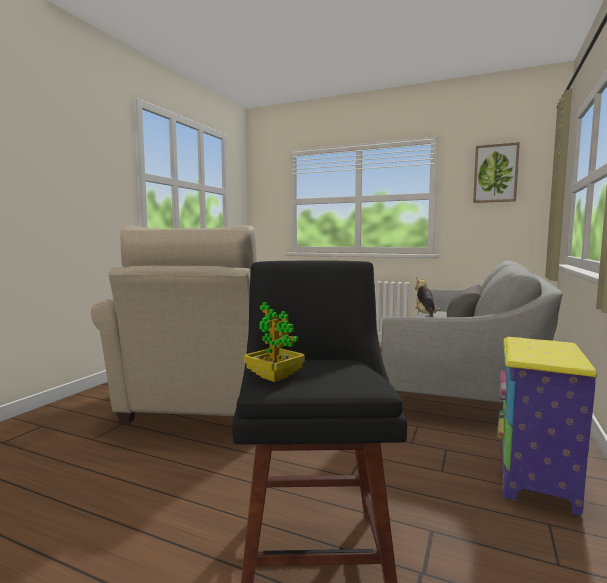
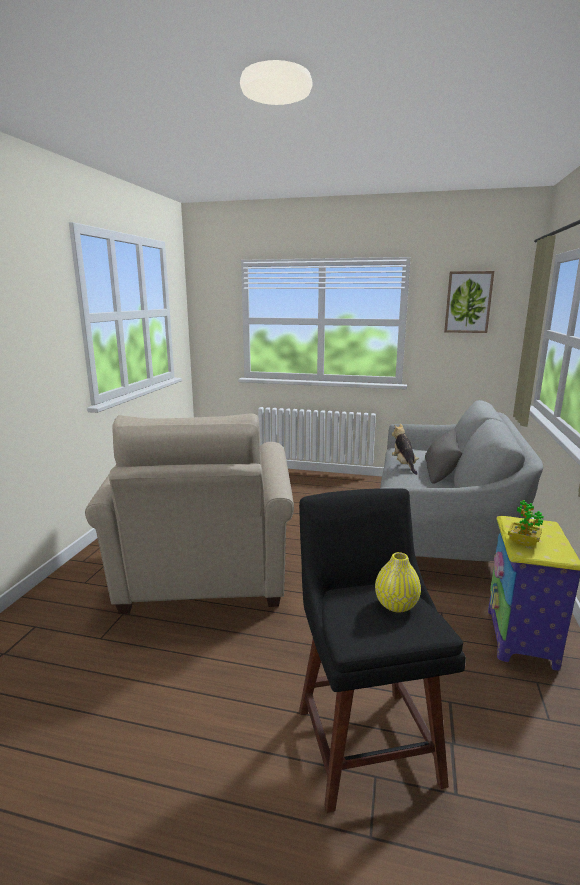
camera: 10 degrees left, 10 degrees up
(274, 377) = (350, 623): potted plant -> potted plant (523, 542)
(338, 370) = (396, 605): none -> yellow vase

